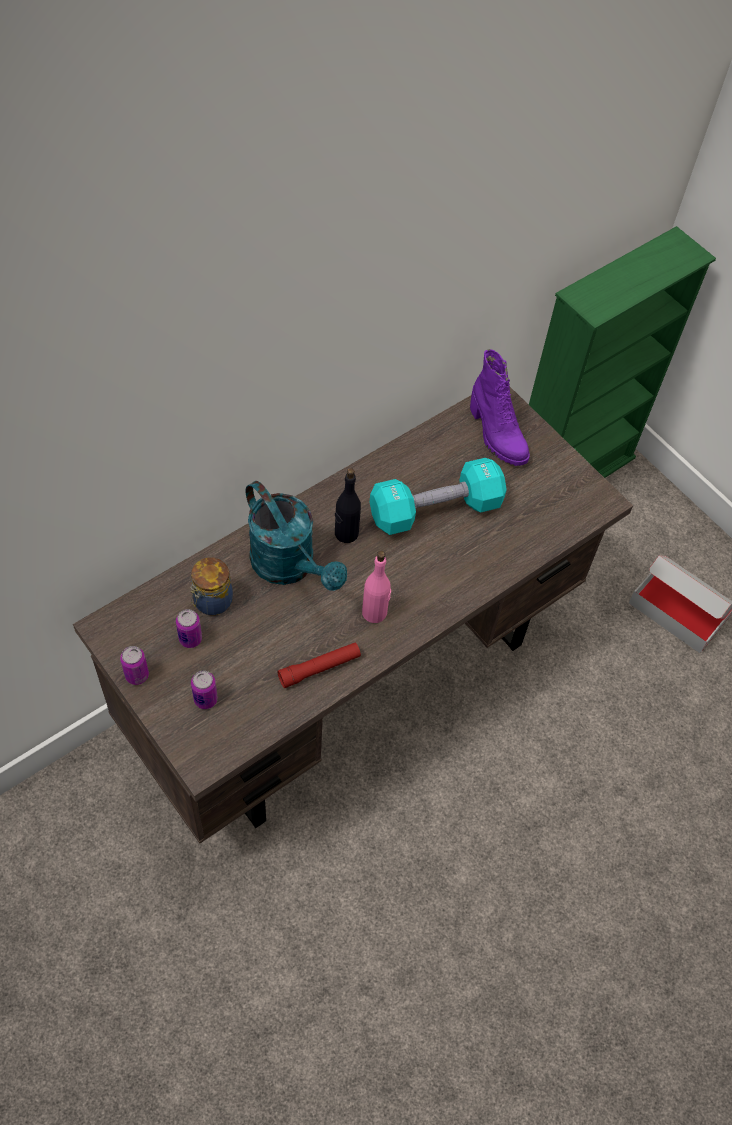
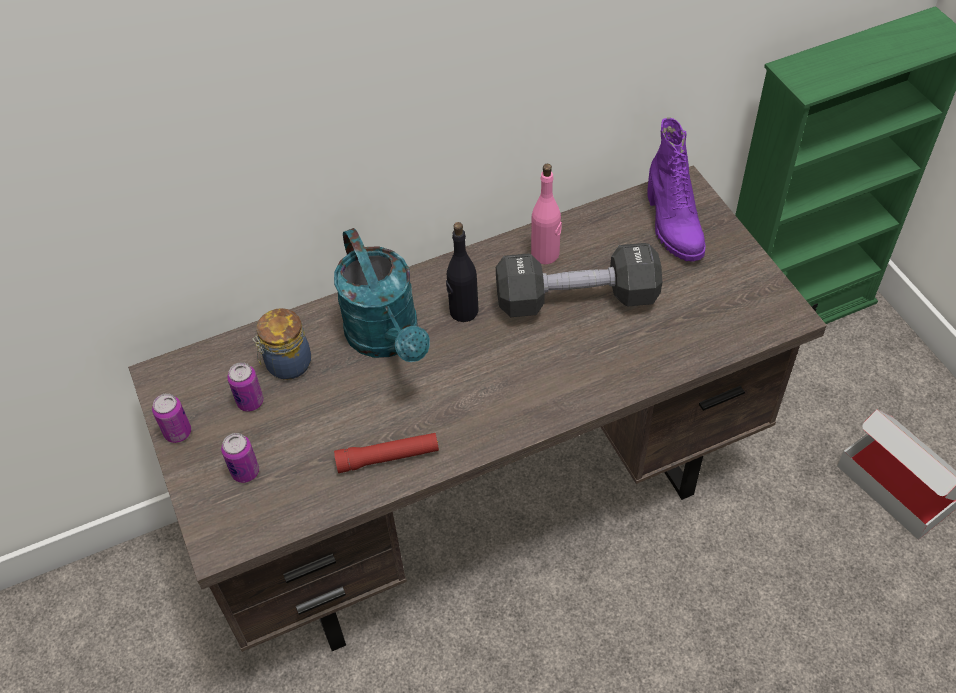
camera: 20 degrees right, 5 degrees down
(375, 612) = (472, 404): pink bottle -> pink bottle (545, 254)
(435, 509) = (576, 299): turquoise dumbbell -> black dumbbell

